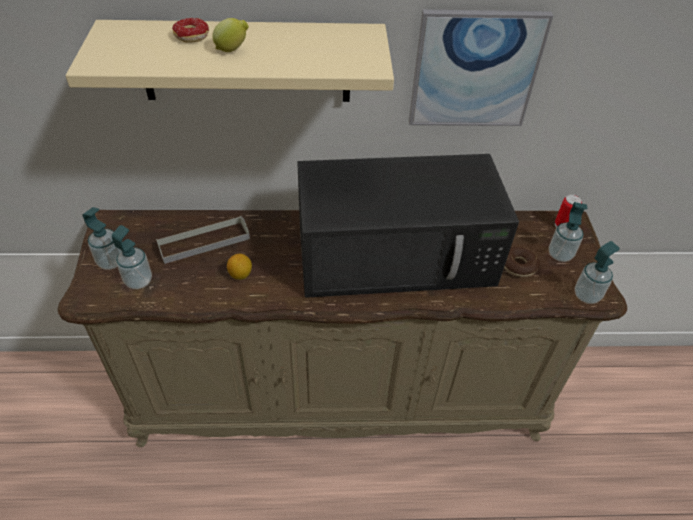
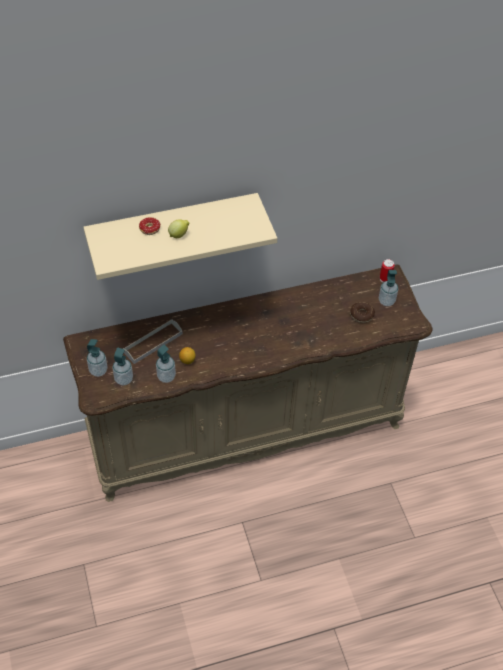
camera: 15 degrees left, 5 degrees up
(398, 254) = (283, 323): black microwave -> none
(474, 69) = (313, 203): picture -> none
(586, 295) = (406, 326): soap dispenser -> soap dispenser (166, 376)

